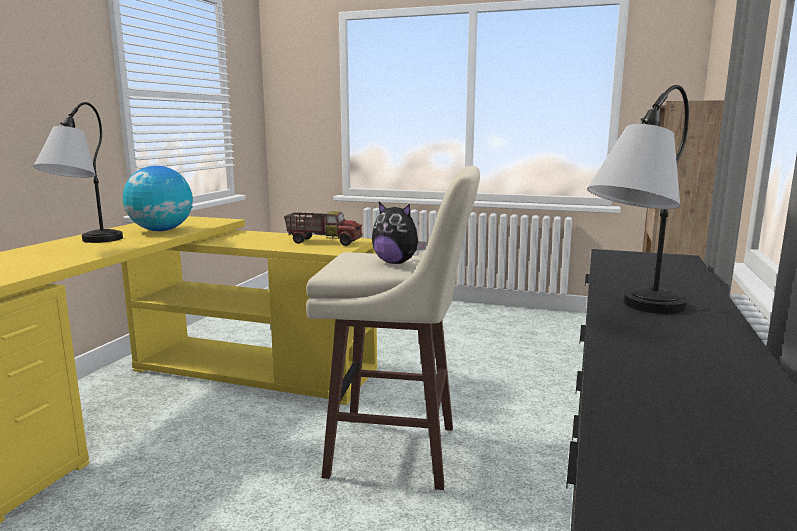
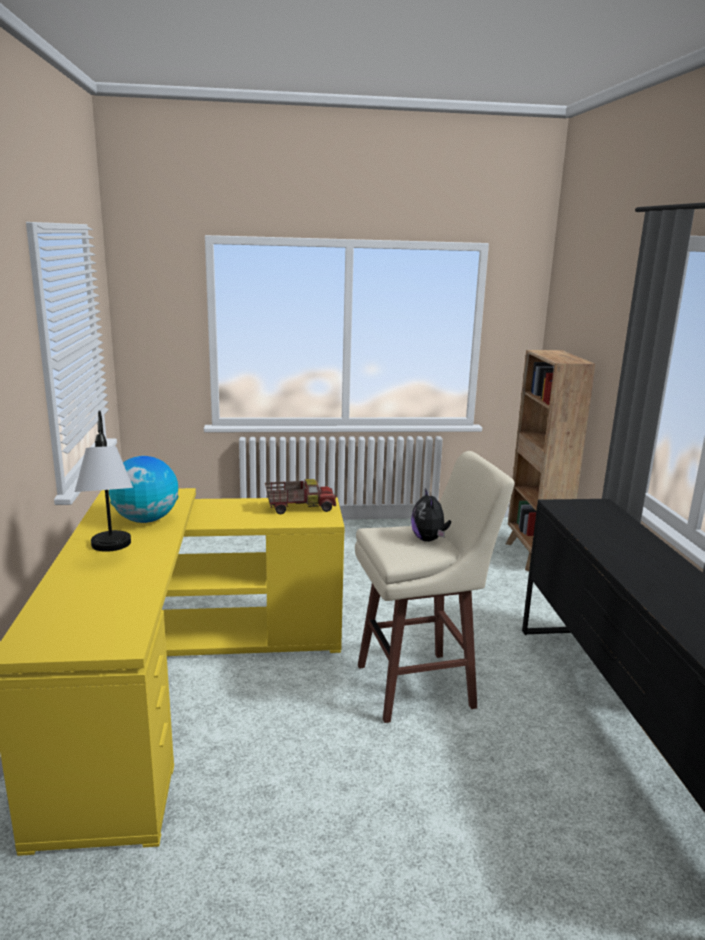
camera: 25 degrees left, 5 degrees up
(396, 263) = (429, 539): plush toy -> plush toy turned 75 degrees clockwise
(633, 313) = (638, 572): table lamp -> none

